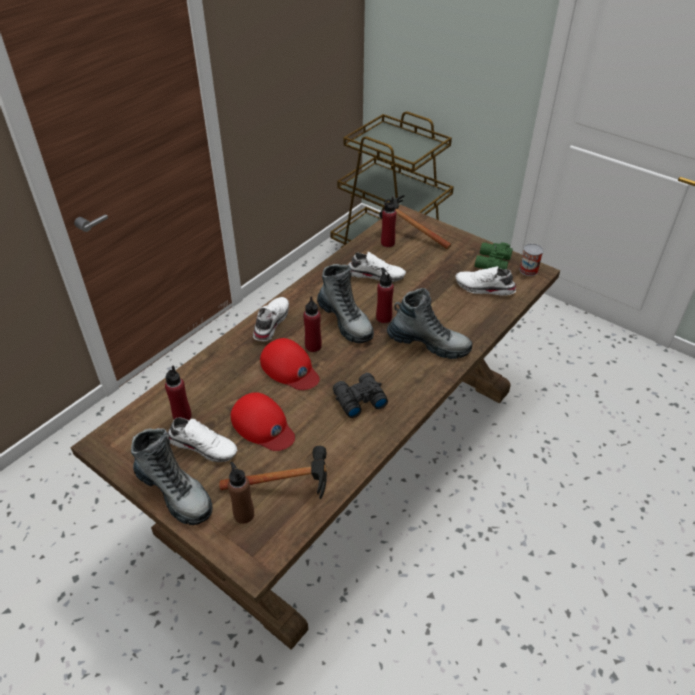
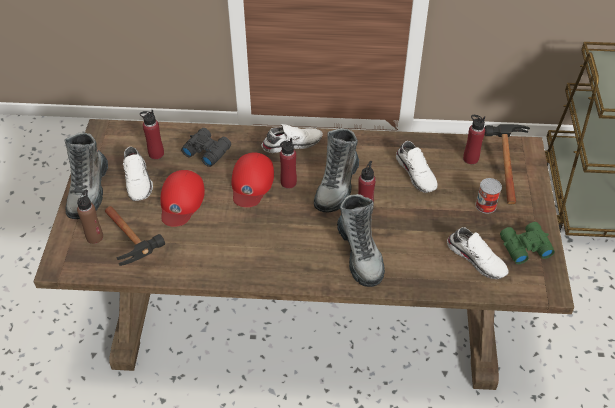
camera: 55 degrees right, 5 degrees up
(358, 399) = (253, 241): black binoculars -> black binoculars (207, 151)
(484, 288) = (477, 258): white shoe -> white shoe turned 150 degrees clockwise
(528, 270) = (544, 281): can -> can (486, 205)

